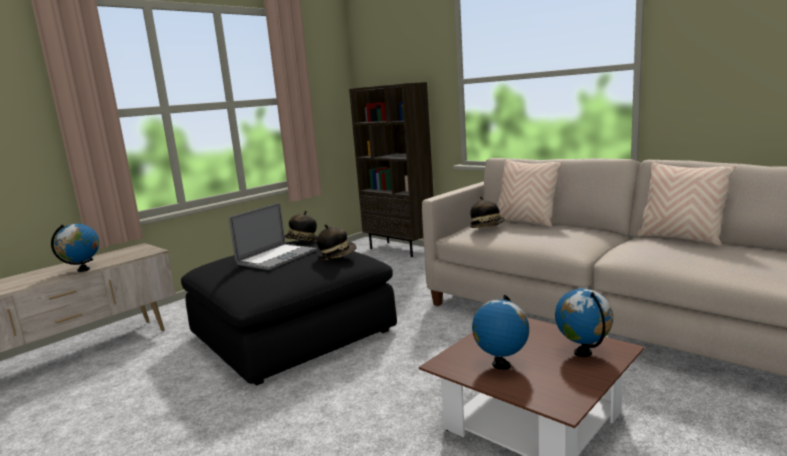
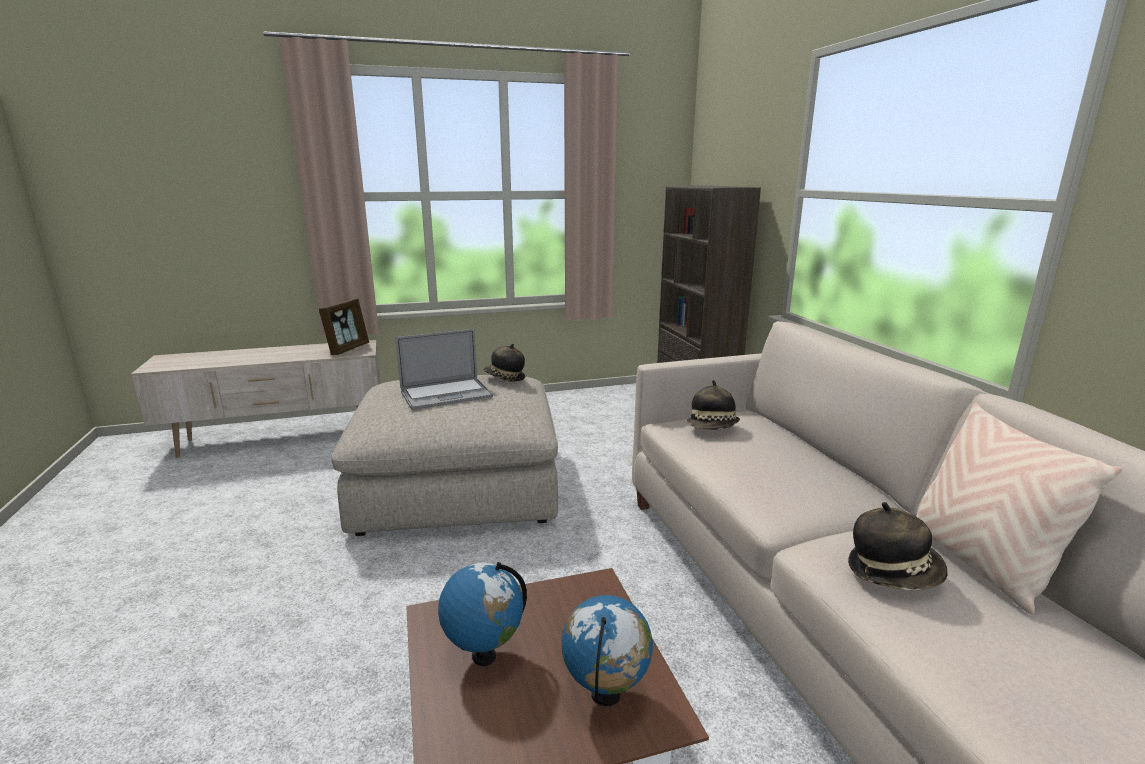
camera: 30 degrees right, 5 degrees up
(83, 270) = (288, 358): globe -> none
(131, 252) = (348, 349): none -> picture frame
(292, 333) = (457, 484): black ottoman -> beige ottoman
(337, 256) = (497, 413): hat -> hat (893, 572)
(525, 222) = (777, 436): beige pillow -> none

